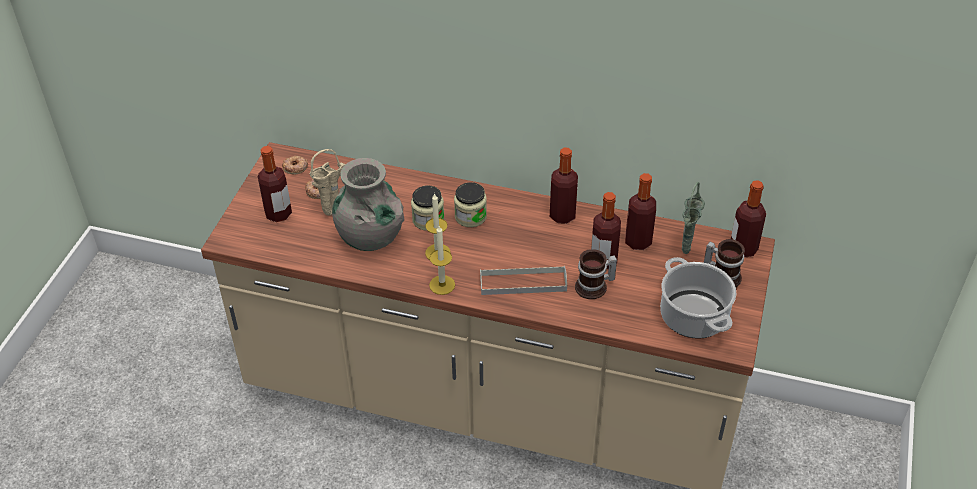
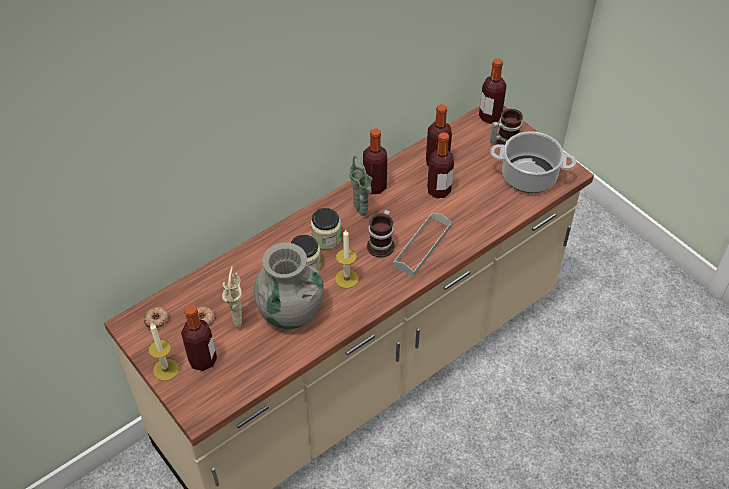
camera: 55 degrees left, 5 degrees up
(442, 285) = (383, 294): candle -> candle (166, 369)
(594, 287) = (460, 210): mug -> mug (382, 244)
(685, 252) = (468, 145): green vase -> green vase (362, 215)

